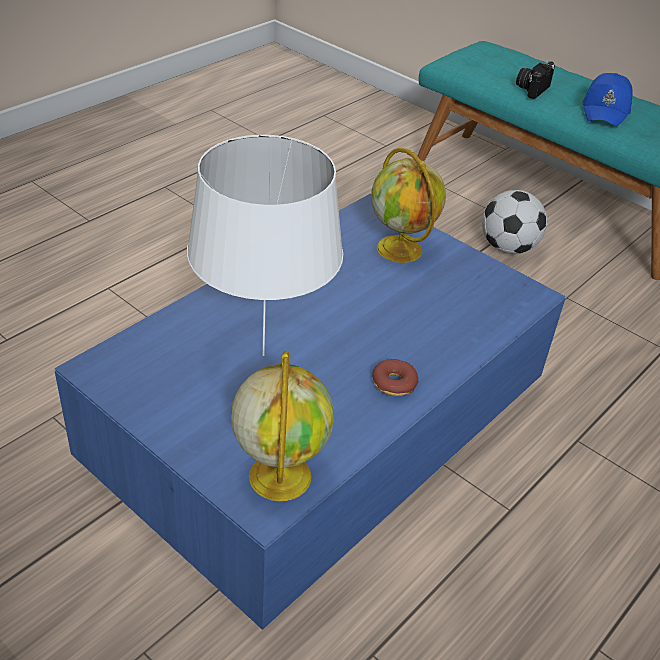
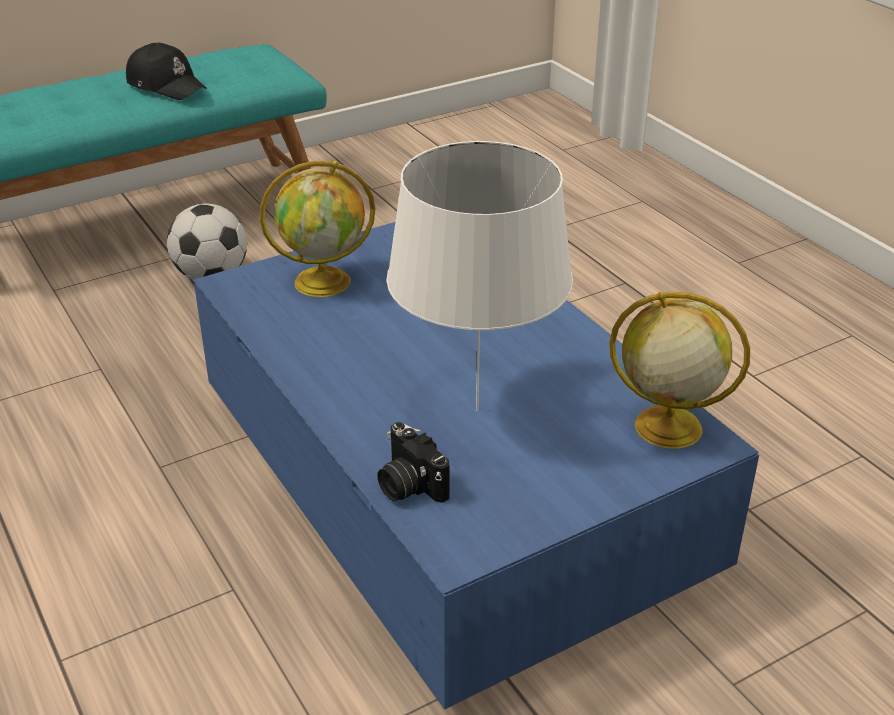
camera: 70 degrees left, 5 degrees down
(394, 383) = (549, 331): donut -> none
(531, 89) = (83, 112): camera -> camera (408, 485)
(606, 110) = (166, 85): blue cap -> black cap

